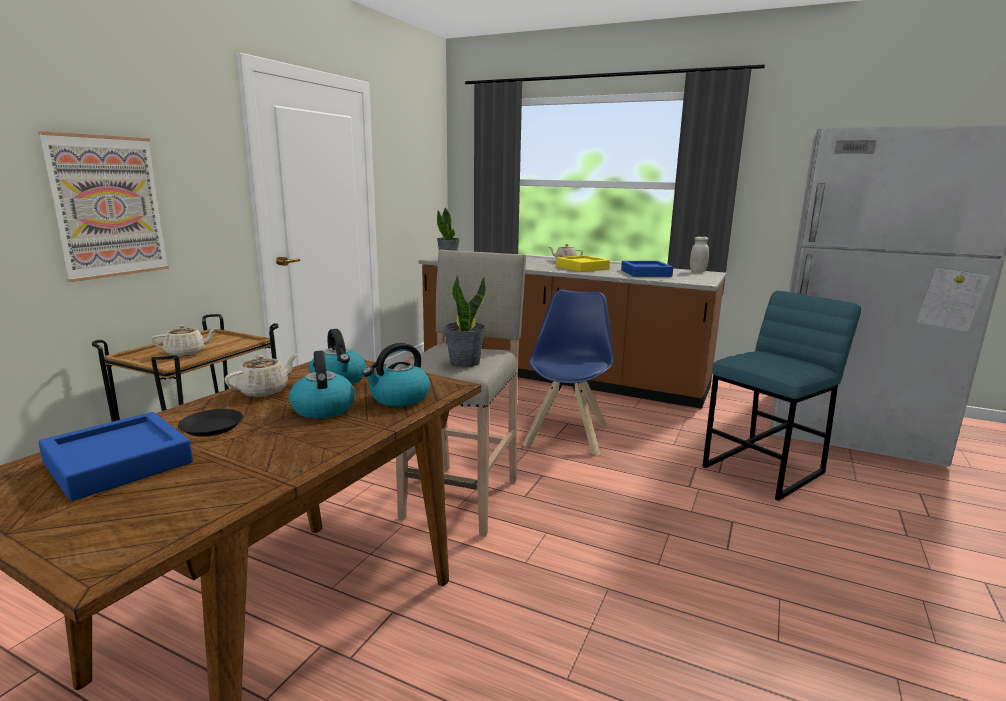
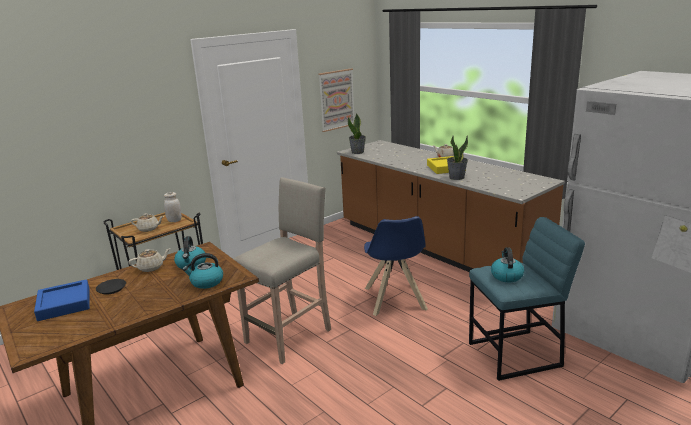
camera: 25 degrees right, 5 degrees up
(108, 207) = (112, 146): picture -> picture (336, 99)
(322, 408) = (166, 284): kettle -> kettle (506, 276)
(464, 362) = (275, 256): potted plant -> potted plant (456, 177)
(567, 433) = (395, 300): blue chair -> blue chair turned 135 degrees clockwise
(646, 273) = (488, 178): blue tray -> none
(697, 271) = (539, 178): white jar -> white jar (174, 220)

